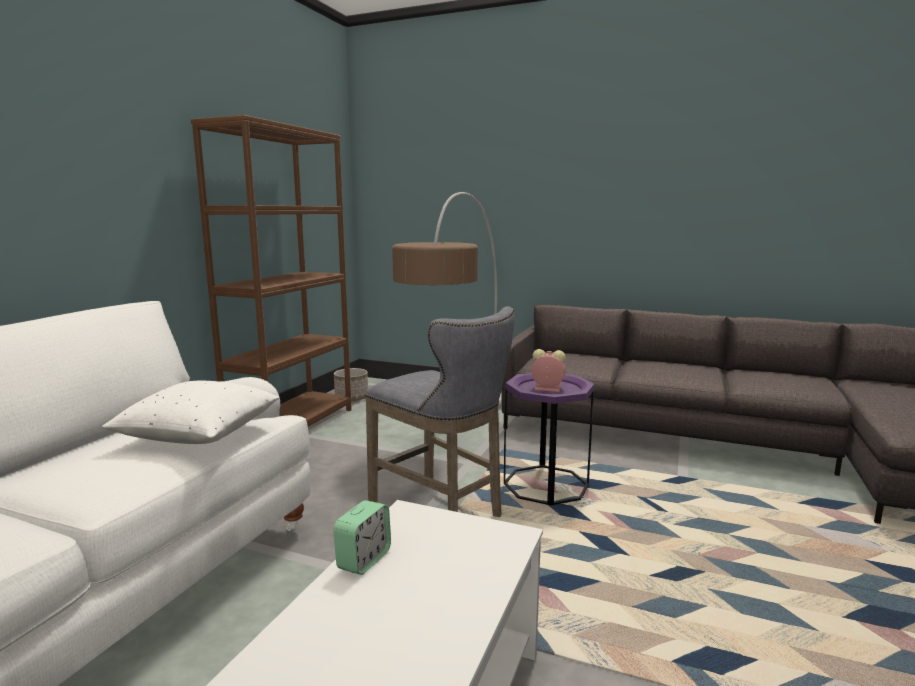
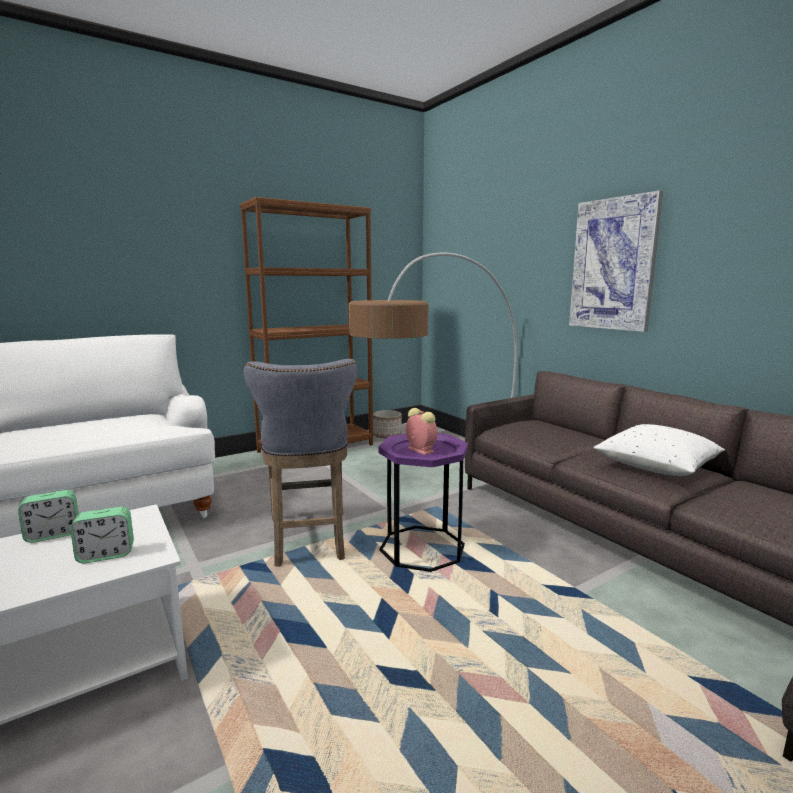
camera: 35 degrees right, 0 degrees up
(199, 435) = (121, 428): white pillow -> white pillow (656, 467)
(469, 551) = (106, 554): none -> alarm clock
(598, 206) = (613, 264): none -> picture

